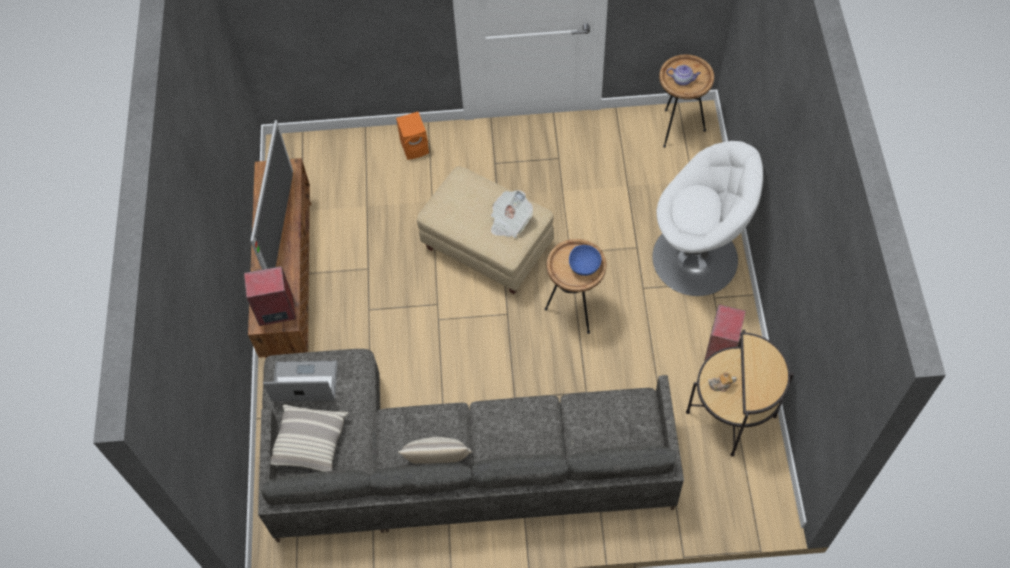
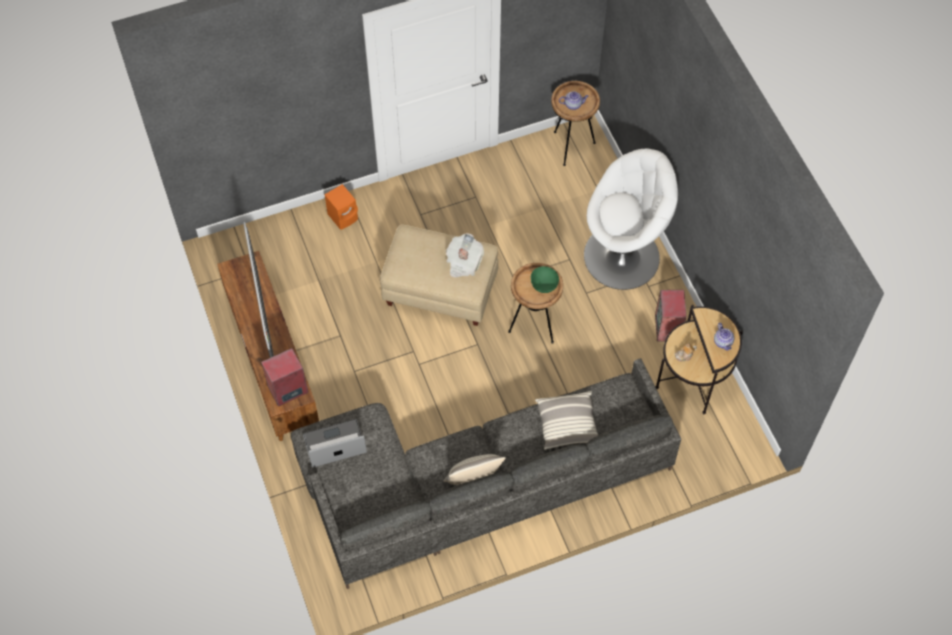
camera: 20 degrees left, 0 degrees up
(310, 443) = (359, 494): pillow -> pillow (567, 425)
(584, 266) = (544, 285): blue bowl -> green bowl
(766, 381) = (723, 342): none -> teapot

